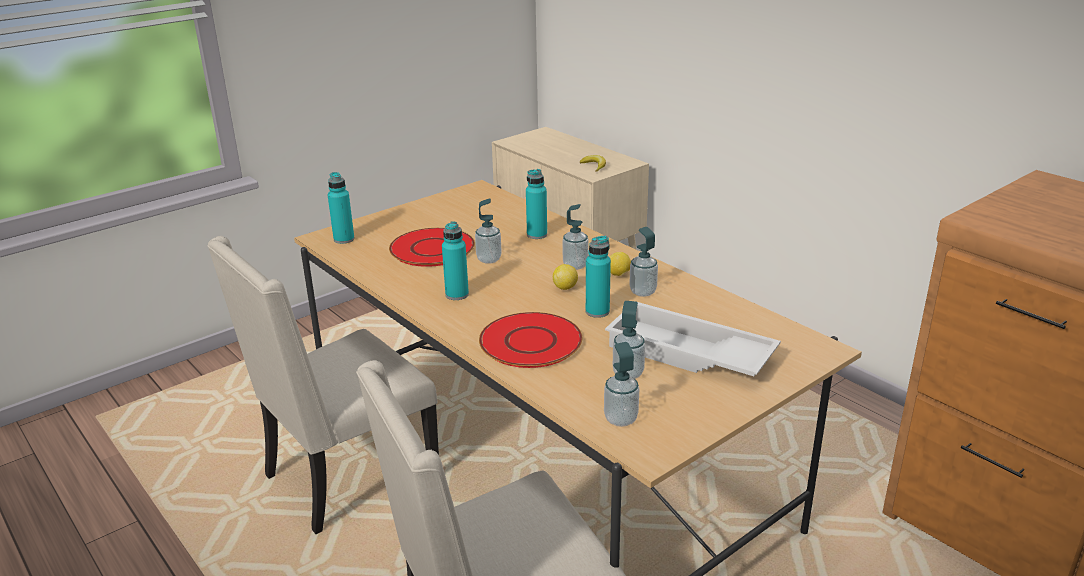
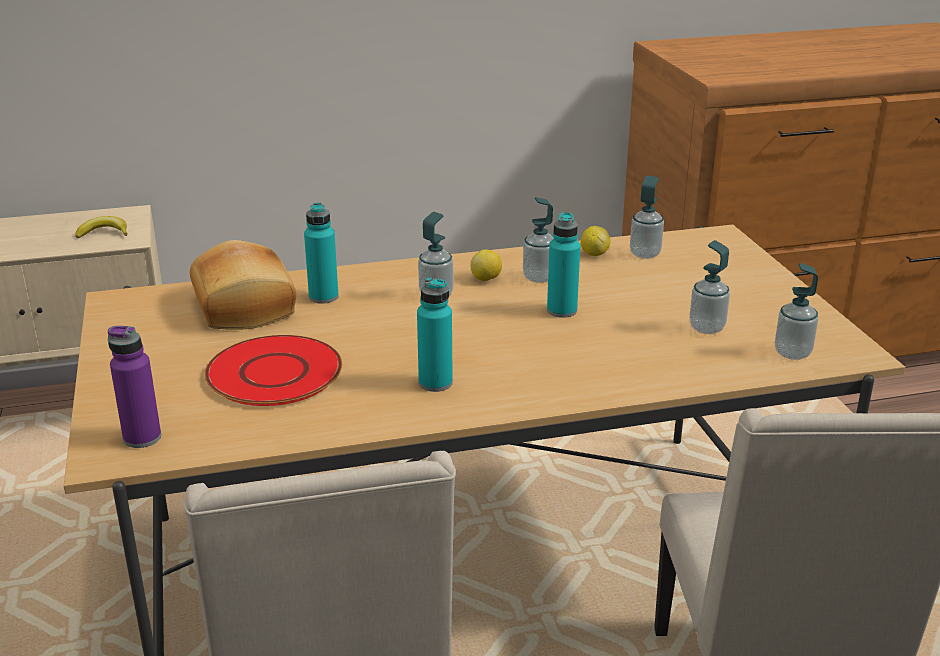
camera: 65 degrees left, 0 degrees up
(344, 239) = (142, 438): turquoise bottle -> purple bottle
(489, 259) = (357, 341): soap dispenser -> soap dispenser (645, 254)
(503, 219) = (247, 306): none -> bread
(530, 341) = (599, 363): red plate -> none
(565, 287) = (486, 314): lemon -> lemon (594, 254)
(687, 354) = (688, 291): white tray -> none

